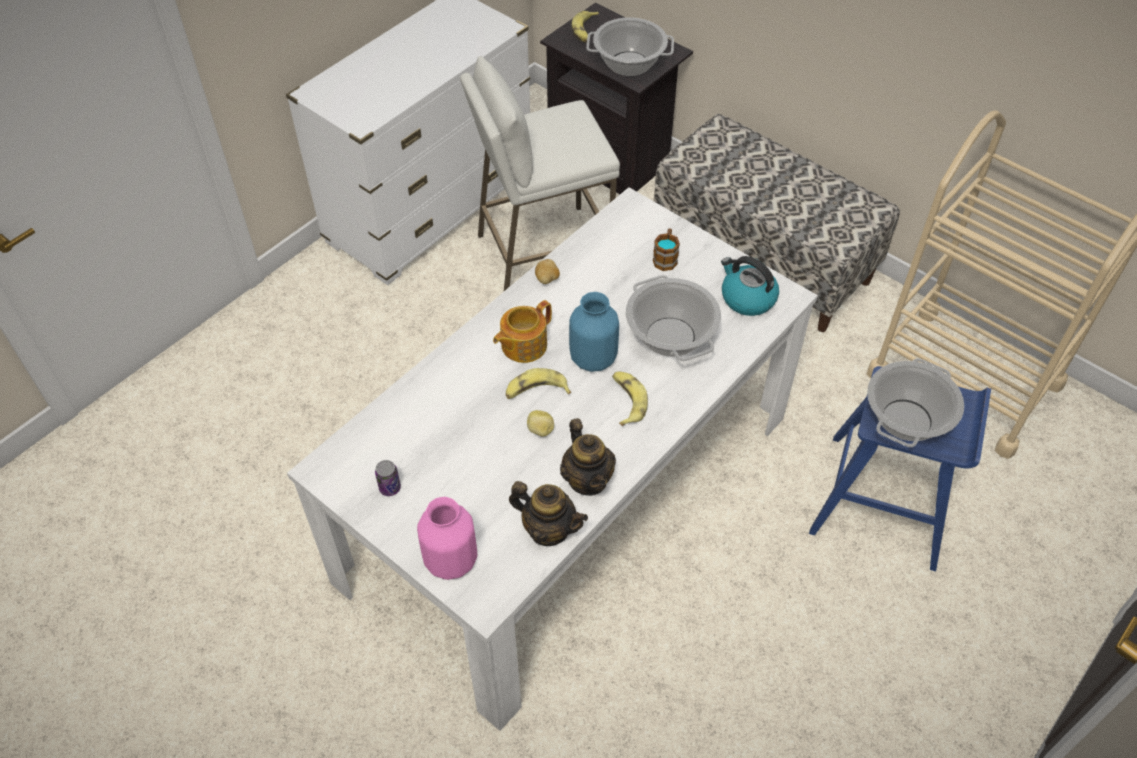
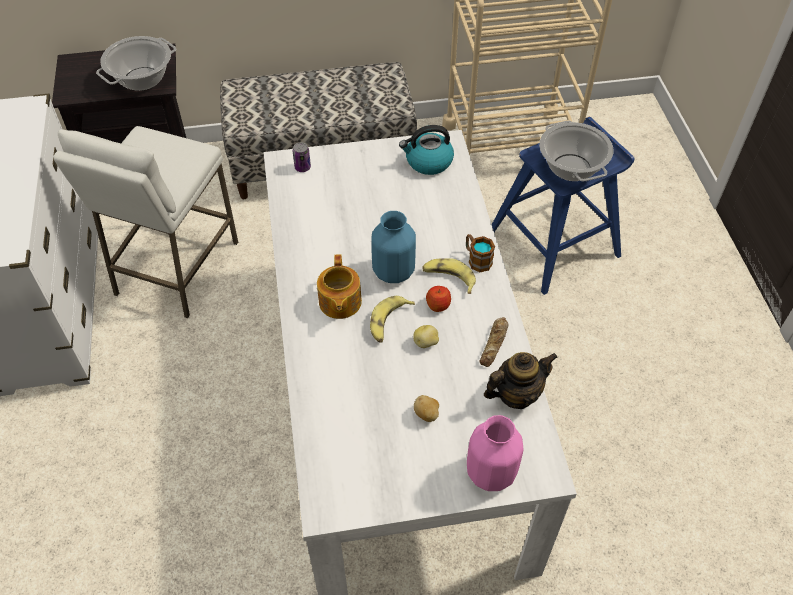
camera: 50 degrees left, 0 degrees up
(390, 488) = (388, 471): can -> can (302, 167)
(547, 279) = (294, 249): potato -> potato (426, 414)
(585, 31) = (77, 78): banana -> none
(587, 480) = (494, 344): teapot -> bread
(589, 412) = (438, 305): none -> apple
(665, 257) = (349, 176): mug -> mug (477, 259)
(671, 337) = (419, 219): cooking pot -> none

